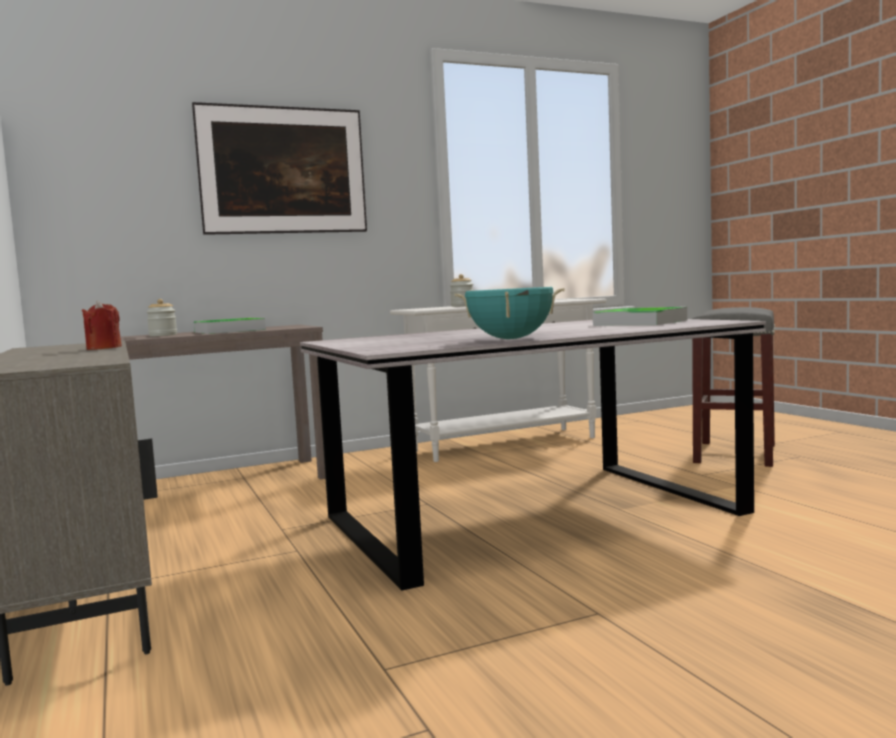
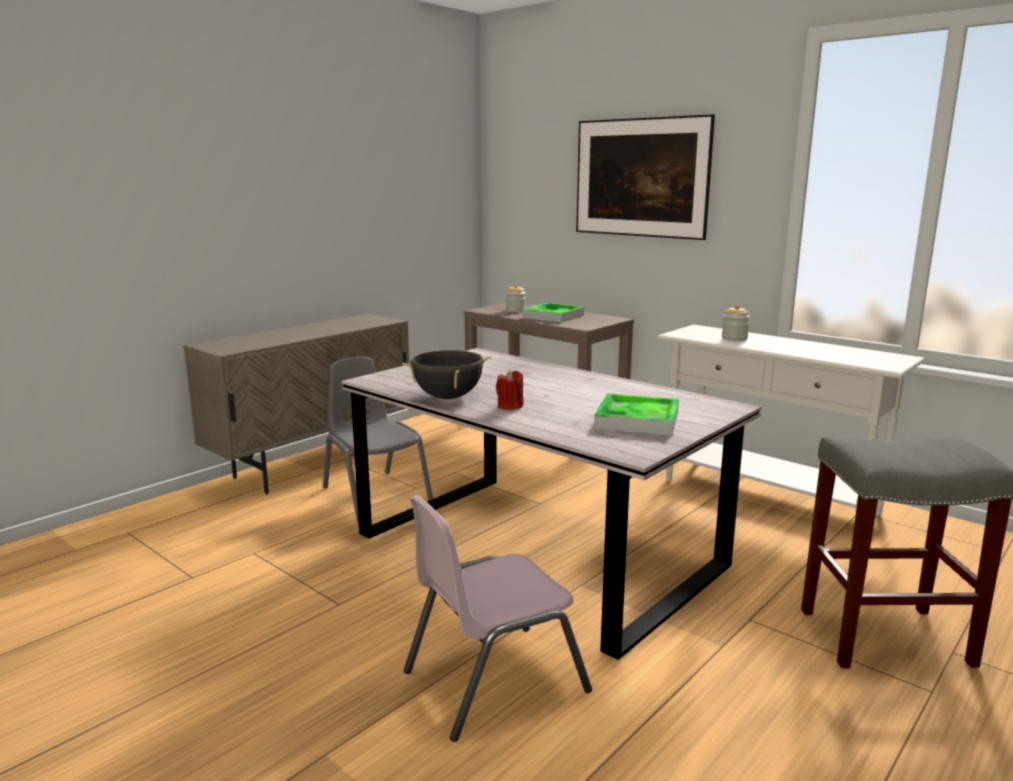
camera: 65 degrees right, 10 degrees up
(104, 348) = (329, 332): red candle -> red candle (510, 406)
(283, 573) = (376, 494): none -> grey chair
(511, 339) = (448, 397): turquoise cooking pot -> black cooking pot
(784, 554) = (493, 680): none -> pink chair

